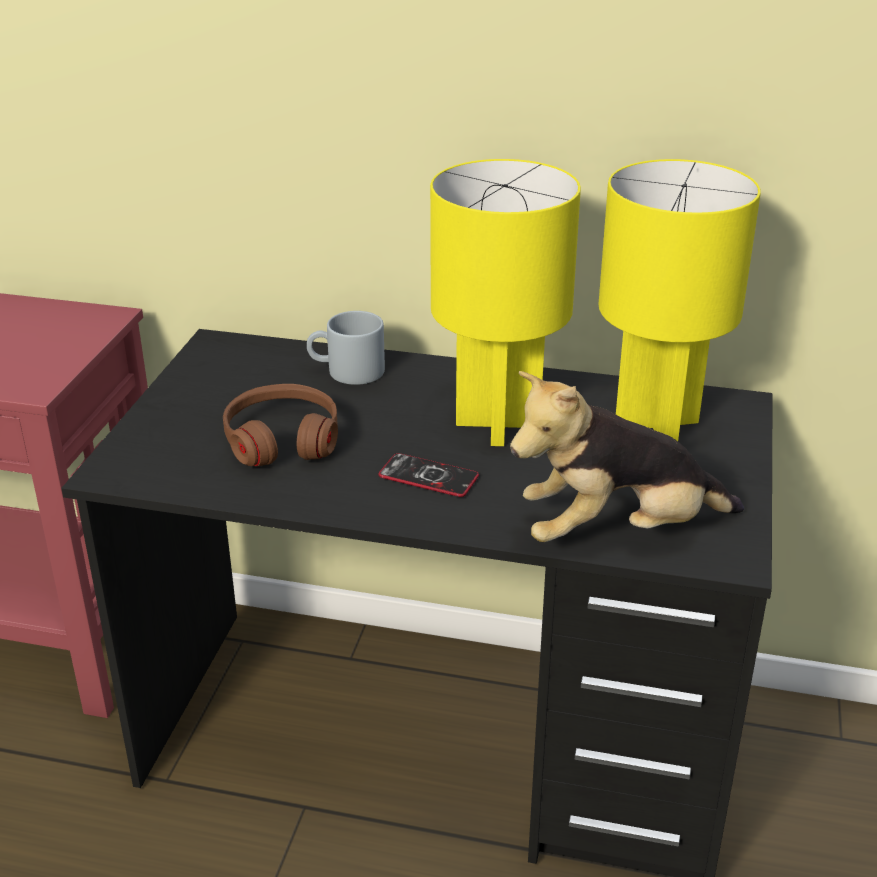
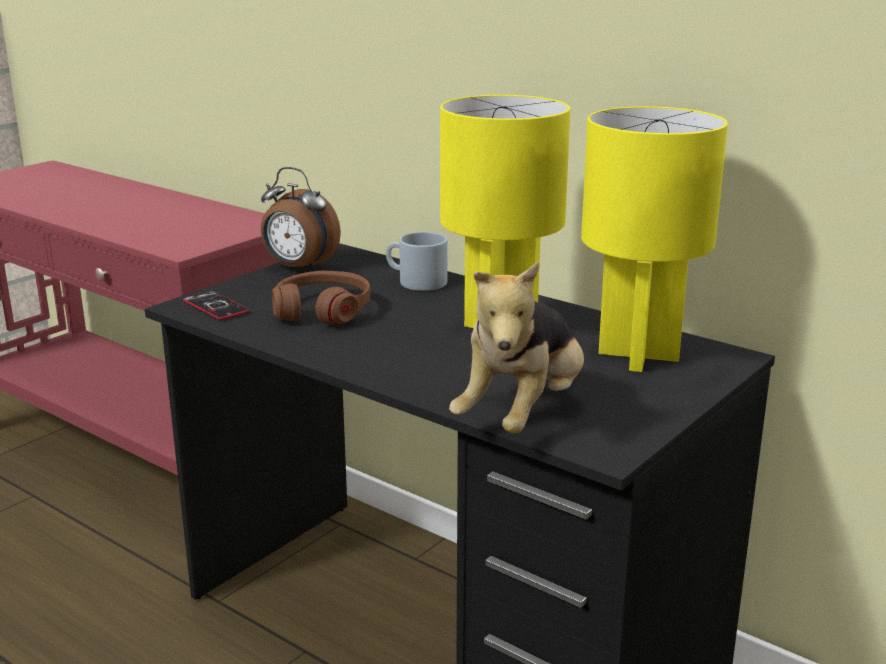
camera: 25 degrees right, 10 degrees down
(194, 380) = (299, 268): none -> alarm clock
(428, 477) = (407, 351): phone -> phone (215, 307)
(617, 532) = (523, 414): plush toy -> plush toy turned 75 degrees counterclockwise

